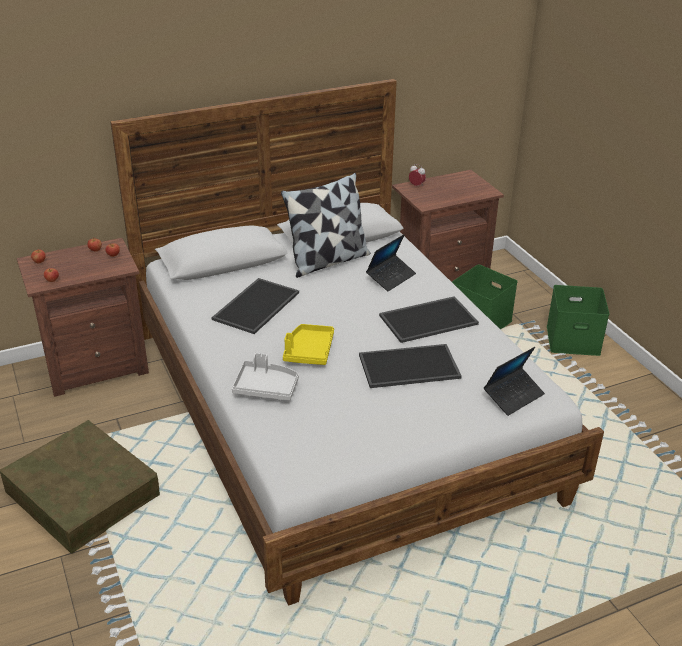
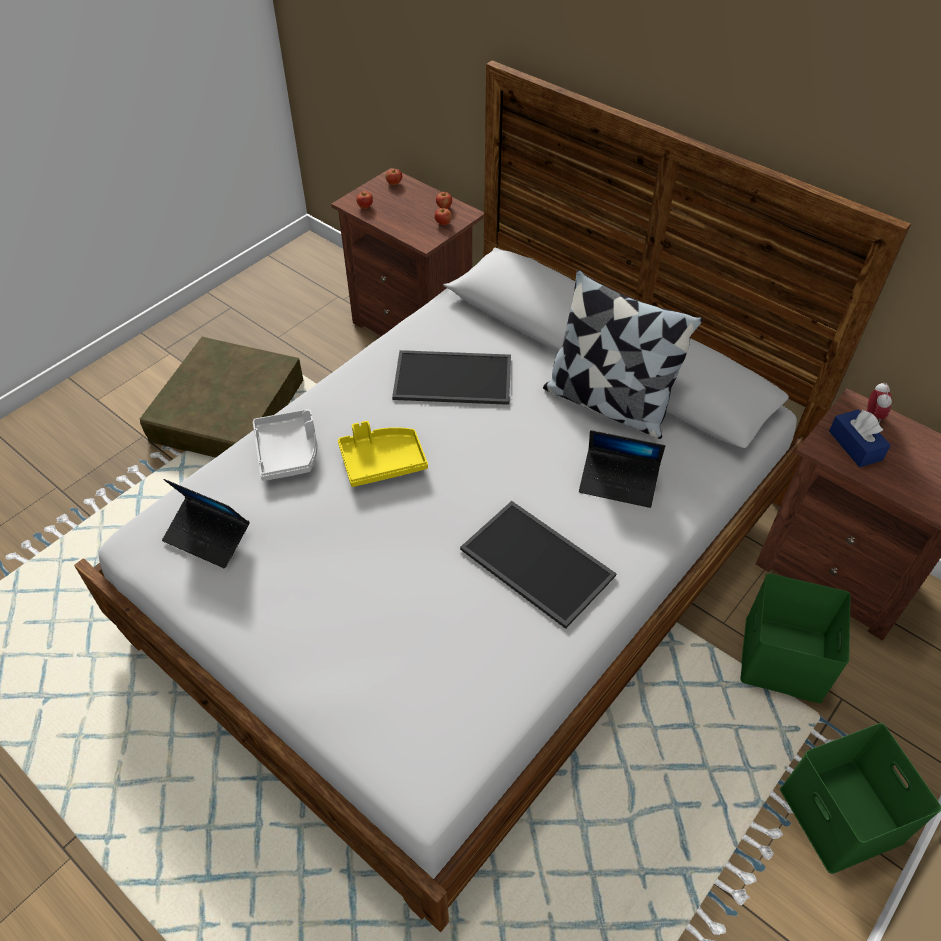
camera: 65 degrees right, 15 degrees up
(408, 367) = (405, 577): tray -> none
(431, 197) = (855, 445): none -> blue tissue box
(513, 396) = (402, 730): laptop -> laptop (208, 537)

